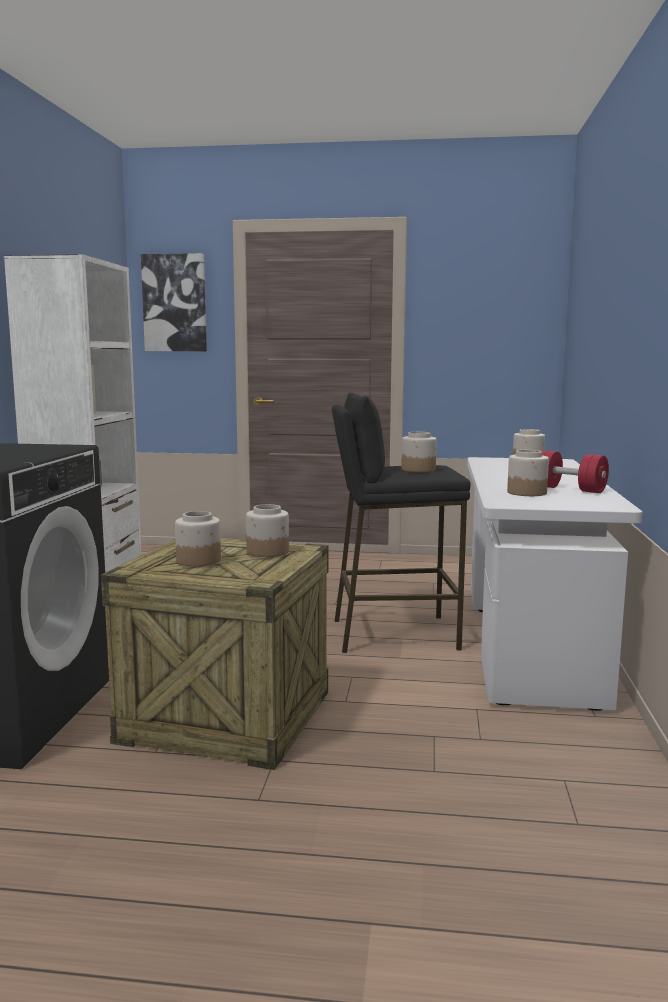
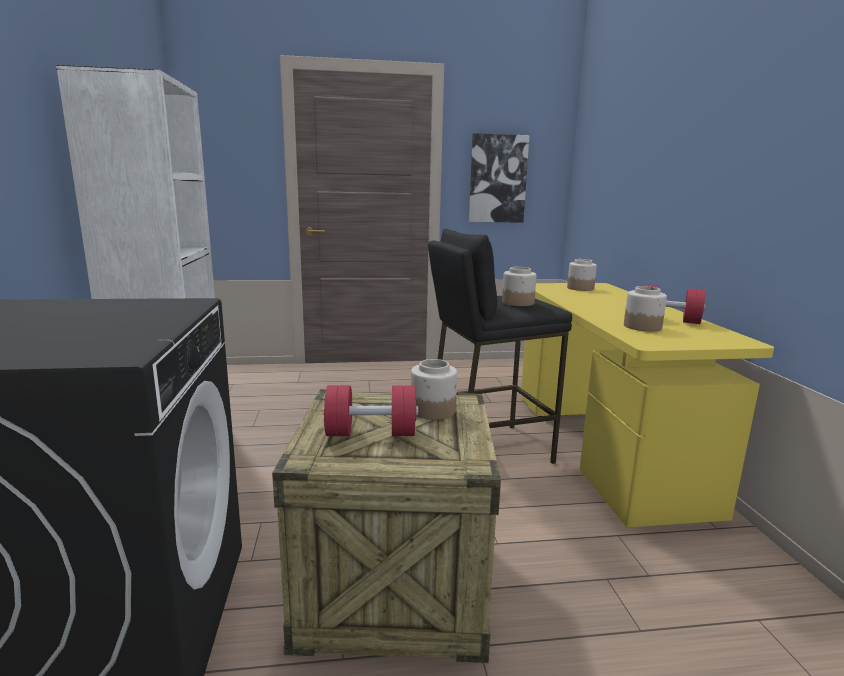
camera: 15 degrees left, 5 degrees up
(175, 303) = (223, 135): picture -> picture (497, 179)
(198, 561) = (371, 433): jar -> red dumbbell
(529, 642) = (602, 447): white desk -> yellow desk

